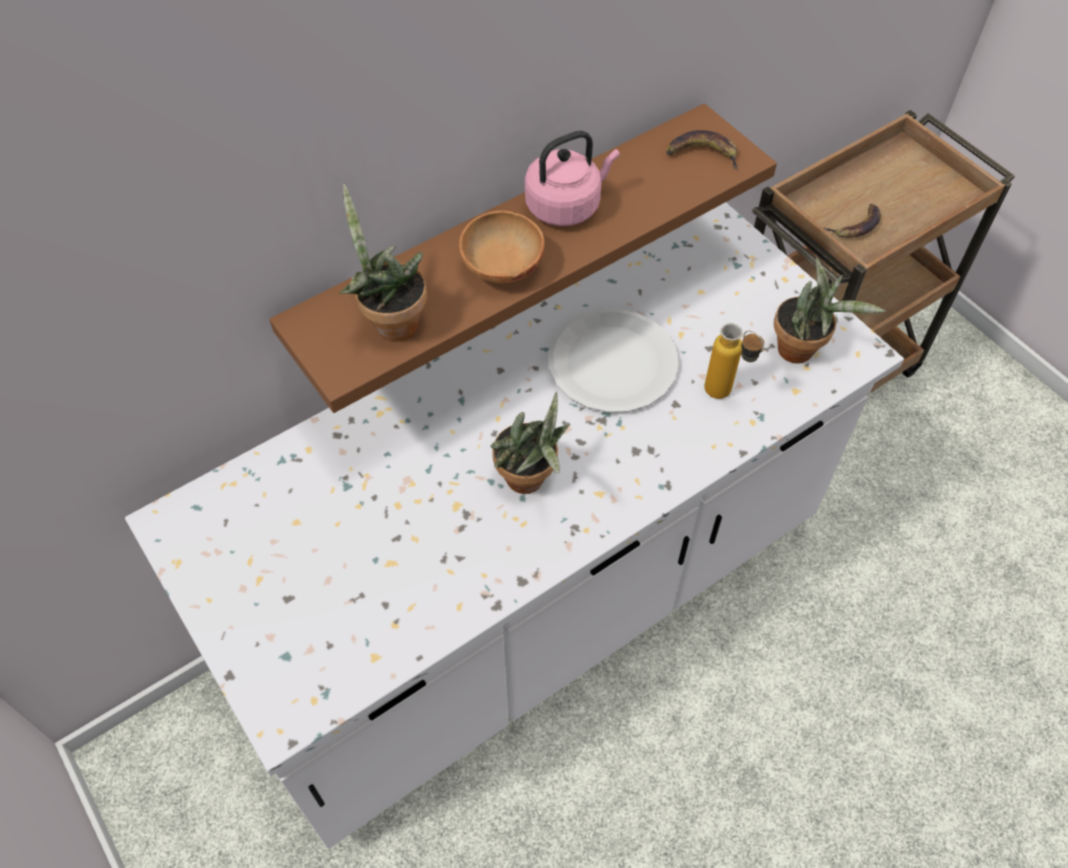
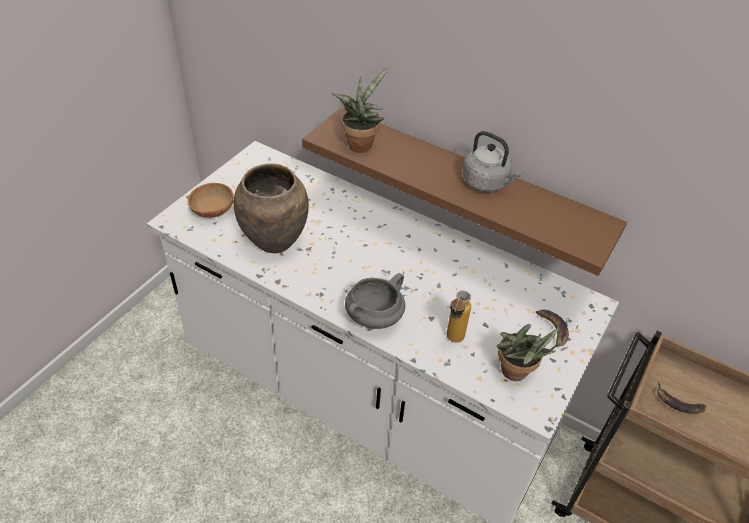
camera: 65 degrees right, 10 degrees down
(426, 558) = (275, 241): none -> brown vase
(501, 268) = (422, 170): brown bowl -> brown bowl (212, 211)
(530, 481) = (341, 267): potted plant -> none
(566, 205) = (487, 183): pink kettle -> grey kettle
(613, 363) = (444, 281): white plate -> none
(649, 472) = (374, 317): none -> grey cooking pot
(702, 154) = (578, 229): banana -> banana (551, 330)

